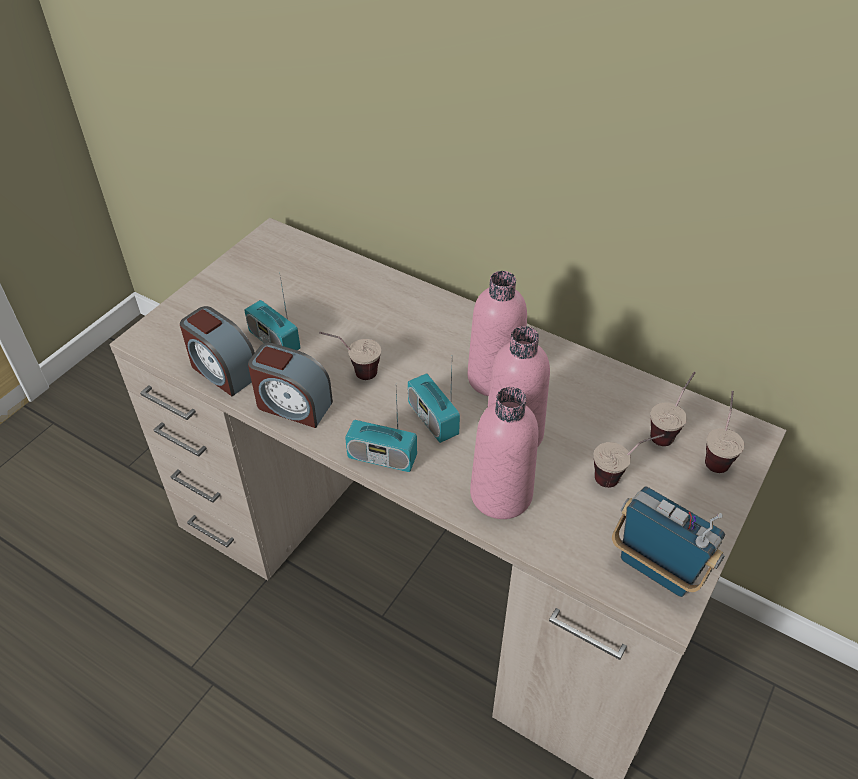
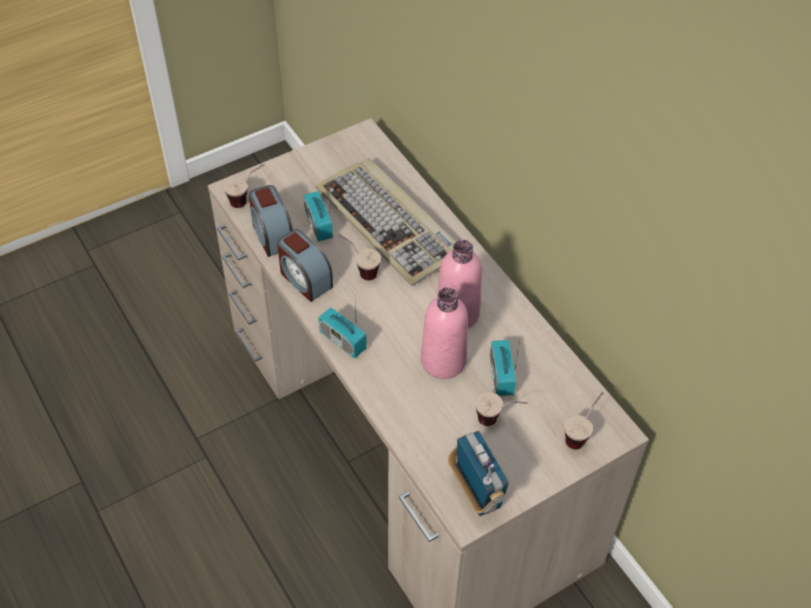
camera: 25 degrees right, 5 degrees up
(357, 312) = (389, 224): none -> keyboard
(432, 419) = (393, 327): radio -> radio (501, 376)
(501, 494) = (406, 399): pink bottle -> none
(668, 429) = (558, 402): cup -> cup (247, 199)

